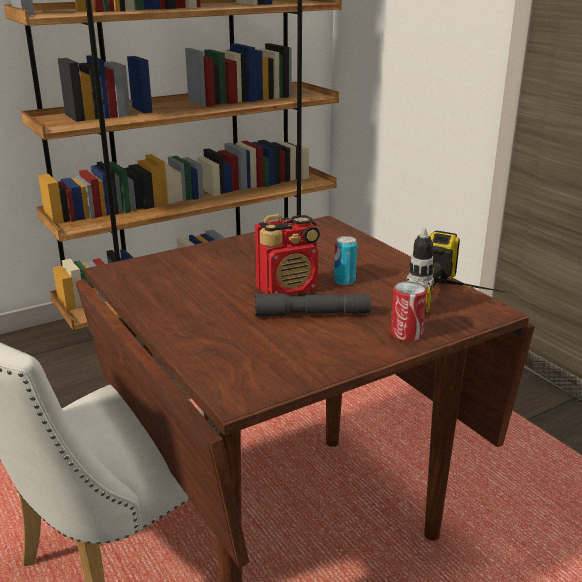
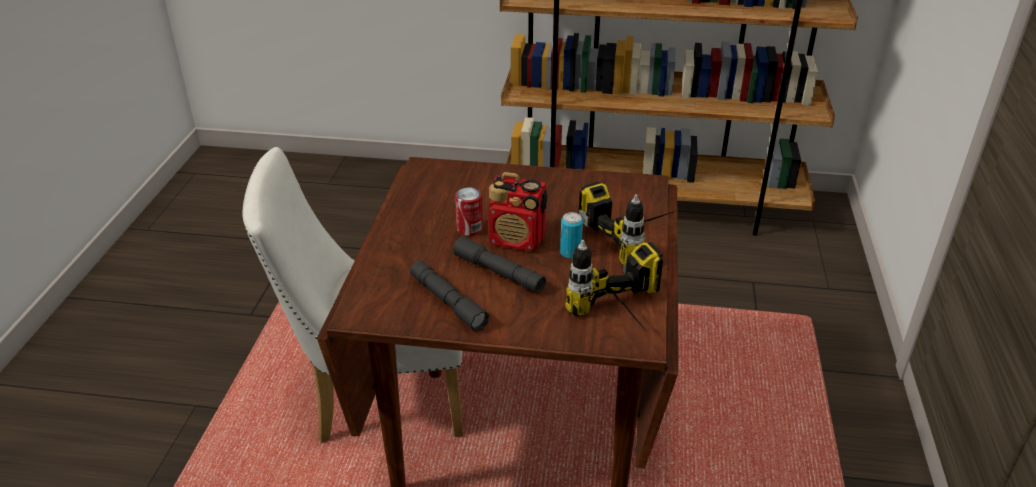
camera: 40 degrees right, 10 degrees up
(305, 351) = (448, 302): none -> grey flashlight
(375, 255) = (637, 238): none -> power drill
(406, 334) = (538, 326): can -> can (469, 229)

